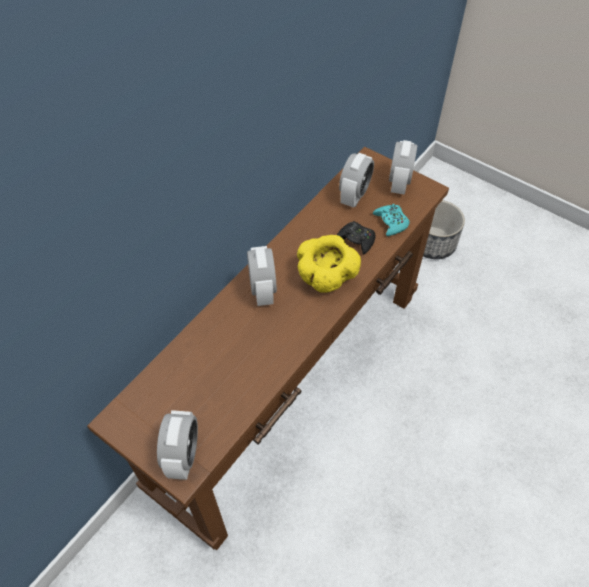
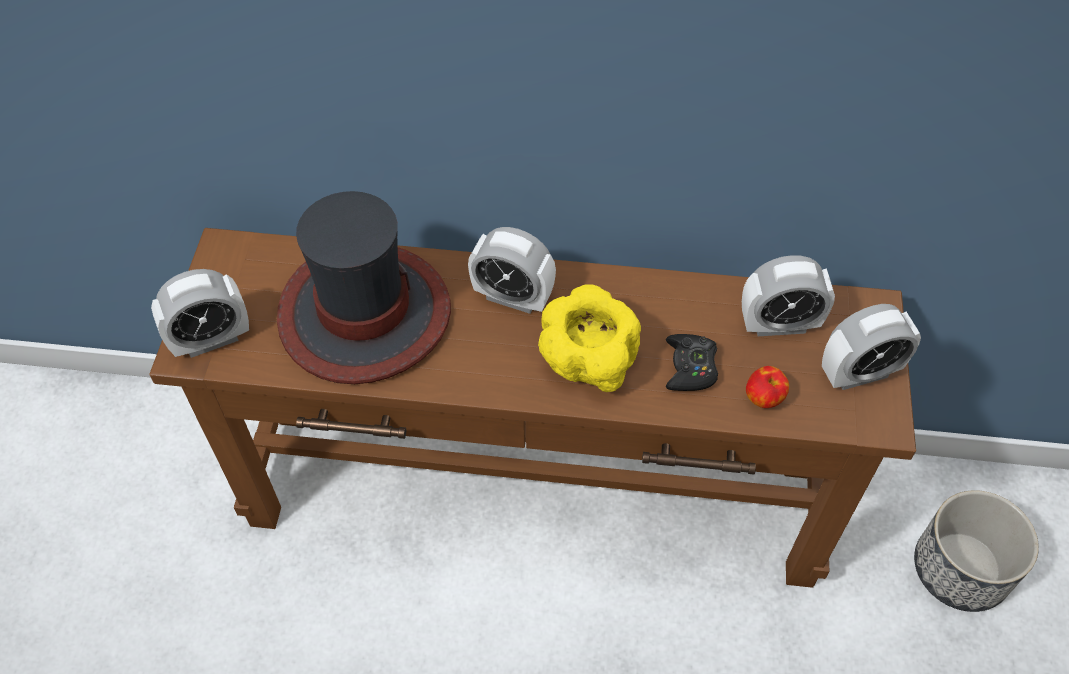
camera: 60 degrees right, 0 degrees up
(223, 365) = (364, 314): none -> hat
(262, 290) = (512, 297): alarm clock -> alarm clock turned 60 degrees clockwise
(391, 222) = (764, 398): turquoise game controller -> apple

